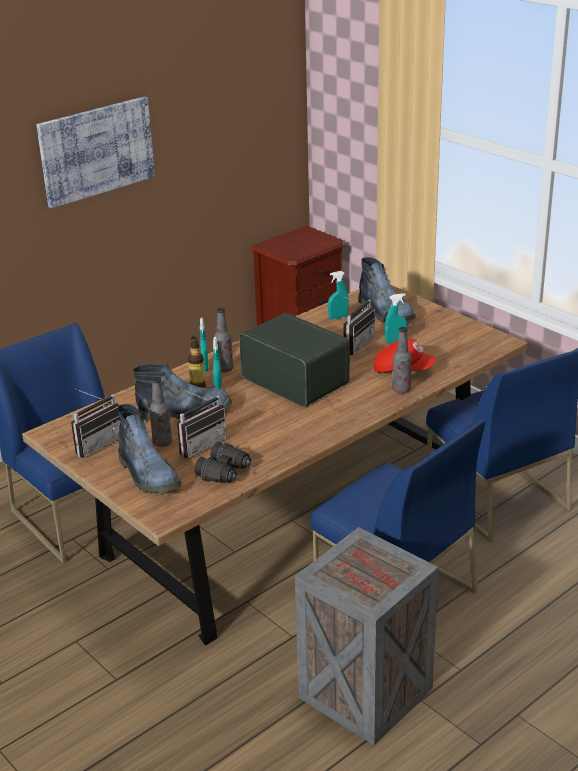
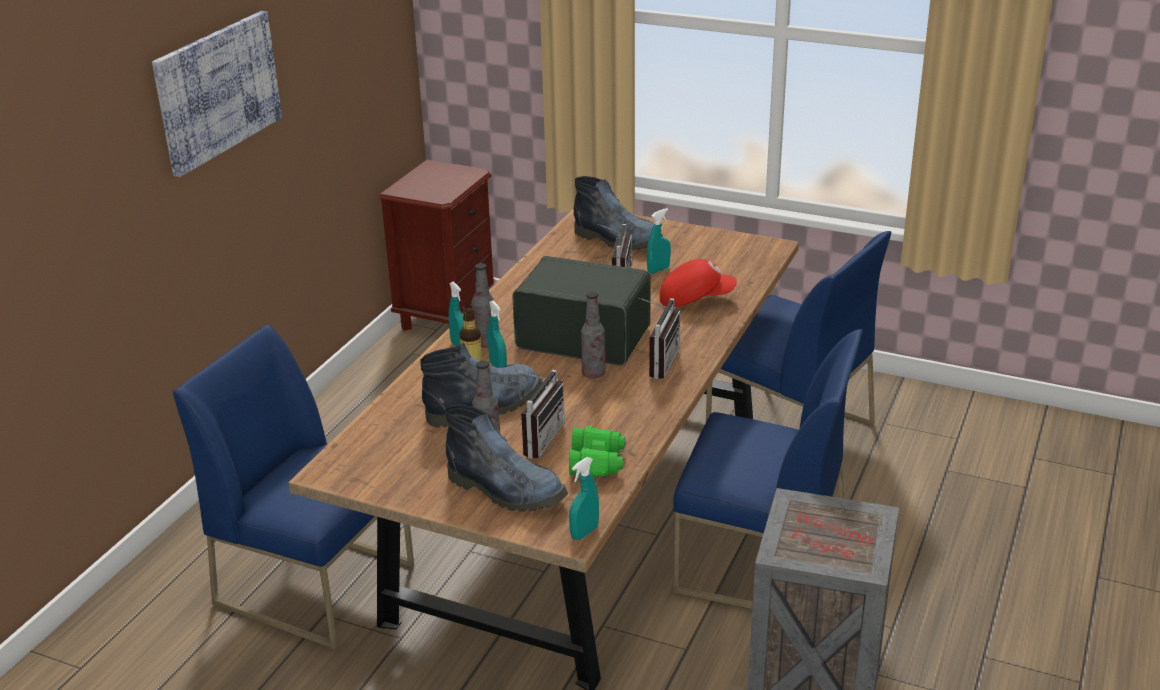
camera: 25 degrees left, 0 degrees up
(96, 443) = (402, 470): radio -> radio (656, 362)
(225, 472) = (597, 463): black binoculars -> green binoculars
(338, 317) = (567, 256): turquoise spray bottle -> turquoise spray bottle (584, 533)
(401, 390) = (713, 321): bottle -> bottle (593, 374)

